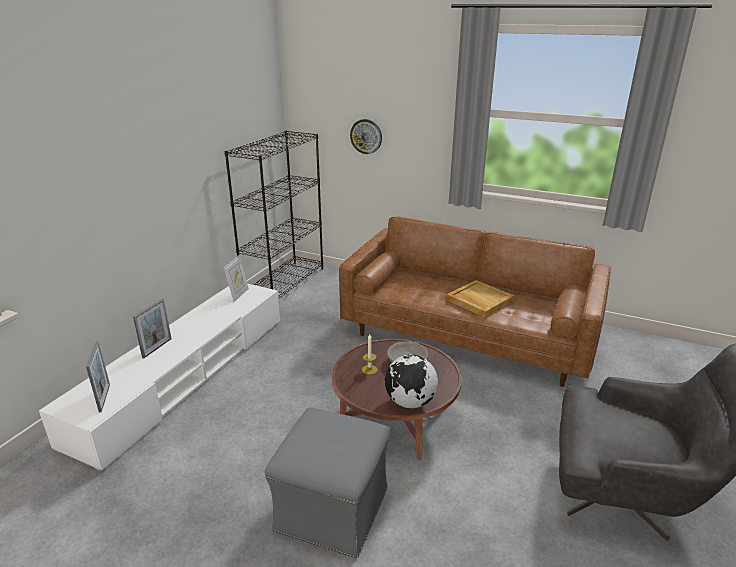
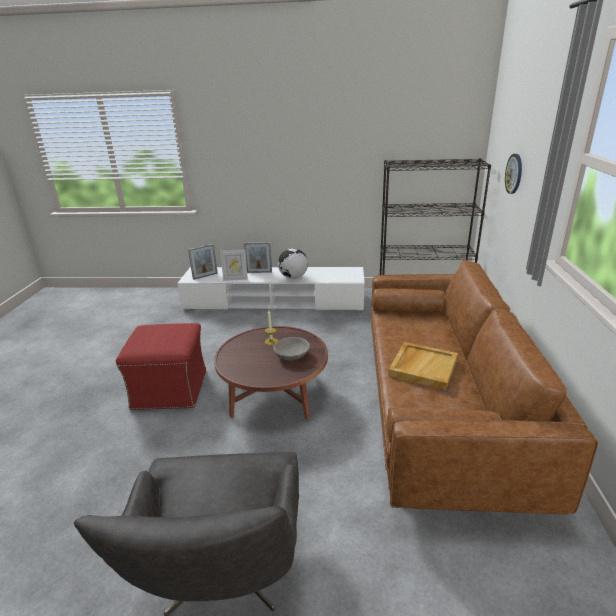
camera: 70 degrees right, 0 degrees up
(238, 295) = (343, 273): picture frame -> picture frame (235, 279)
(333, 508) = (171, 390): grey ottoman -> red ottoman
(410, 402) = (234, 367): globe -> globe (293, 277)

